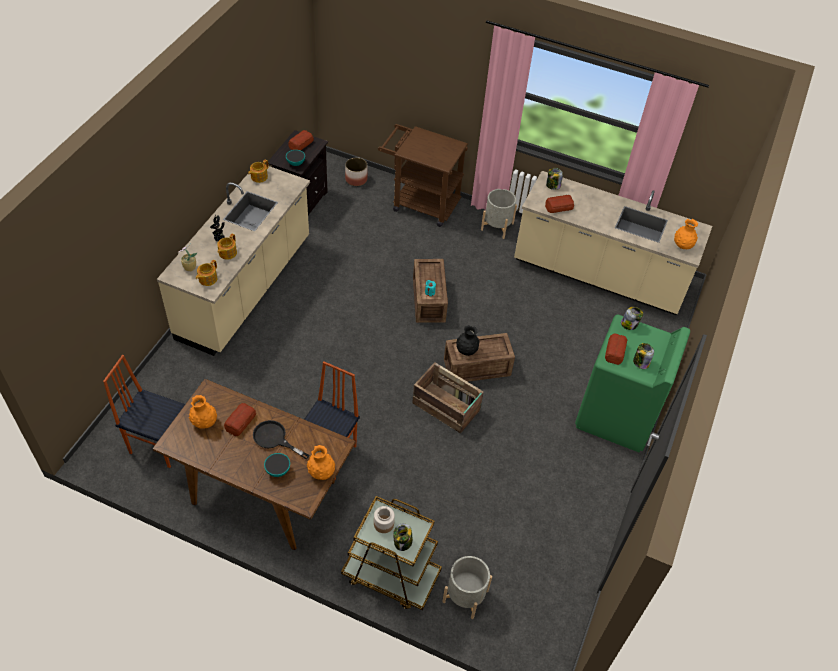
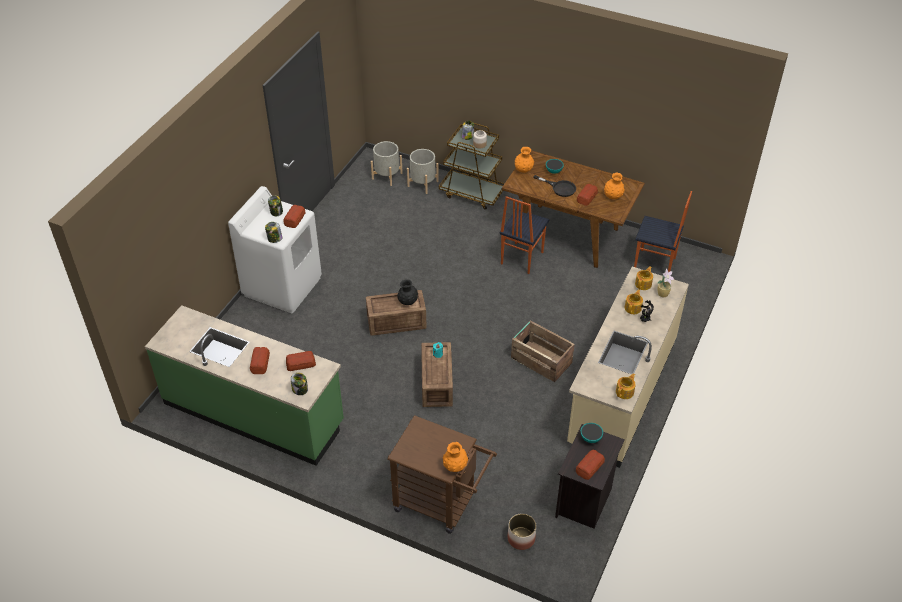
camera: 175 degrees left, 5 degrees down
(446, 407) = (426, 291): crate -> crate (541, 360)
(497, 226) = (353, 472): grey planter -> grey planter (387, 176)
(596, 208) = (260, 362): none -> bread
(598, 276) = (254, 413): beige counter -> green counter
(616, 415) = (282, 286): green washing machine -> white washing machine
(682, 245) = (187, 324): orange vase -> orange vase (455, 466)

